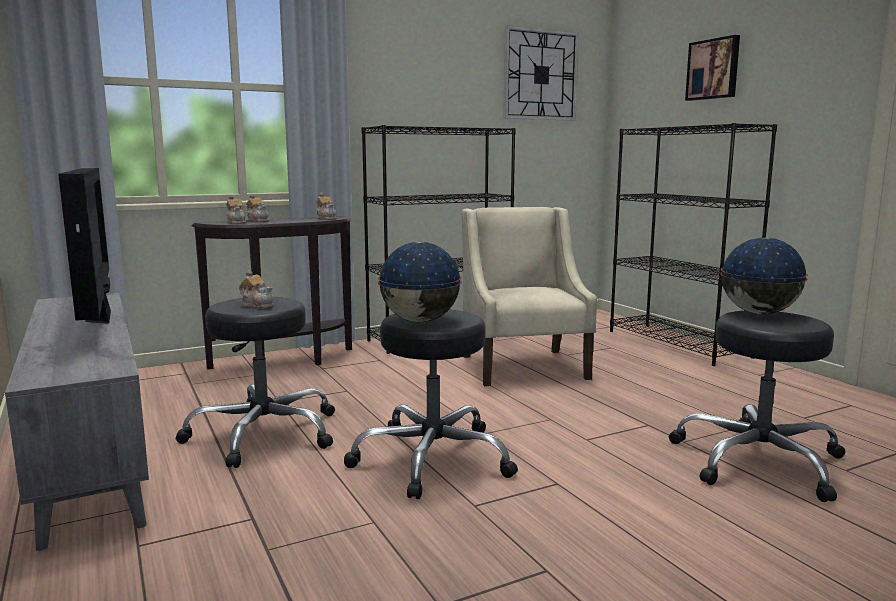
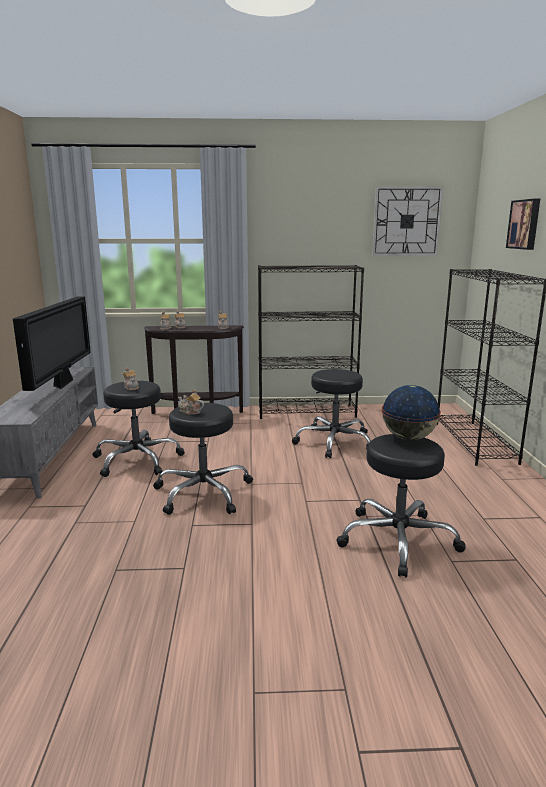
camera: 25 degrees right, 5 degrees up
(420, 321) = (190, 412): globe -> teapot
(523, 366) = (334, 442): beige armchair -> black stool

